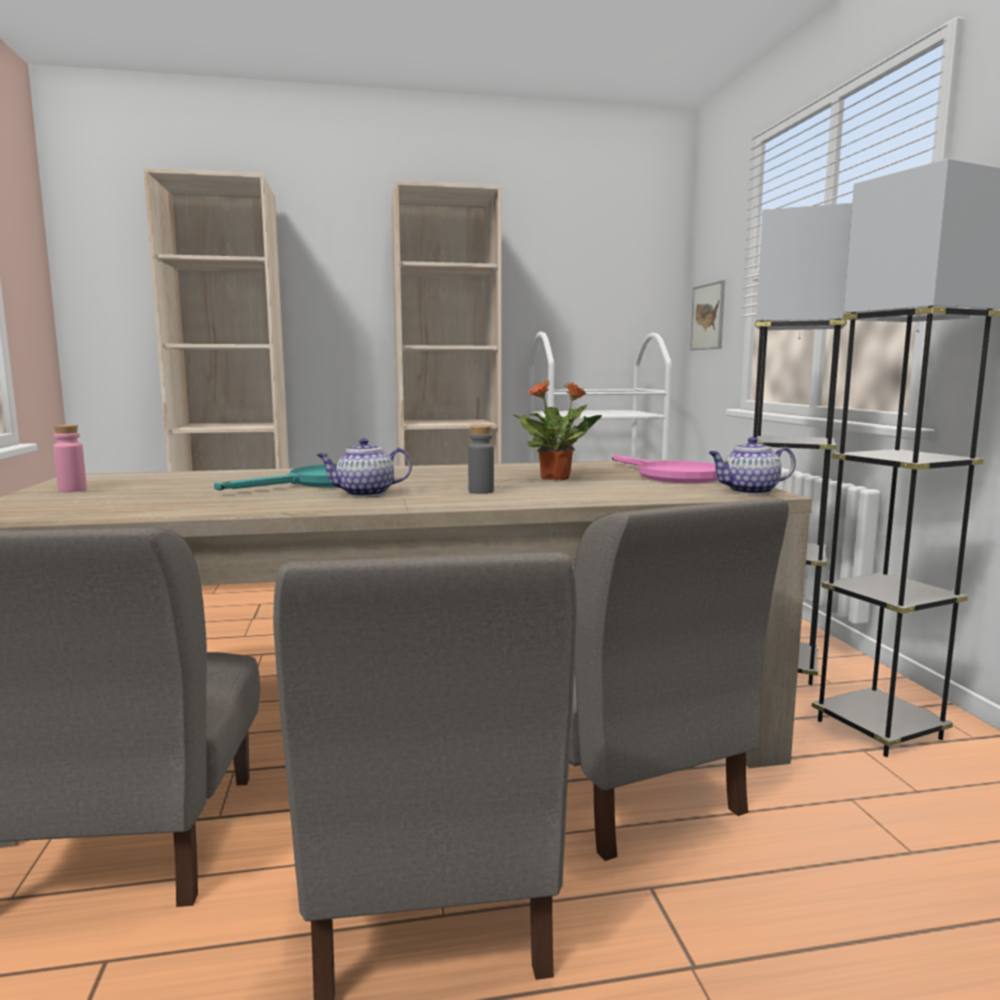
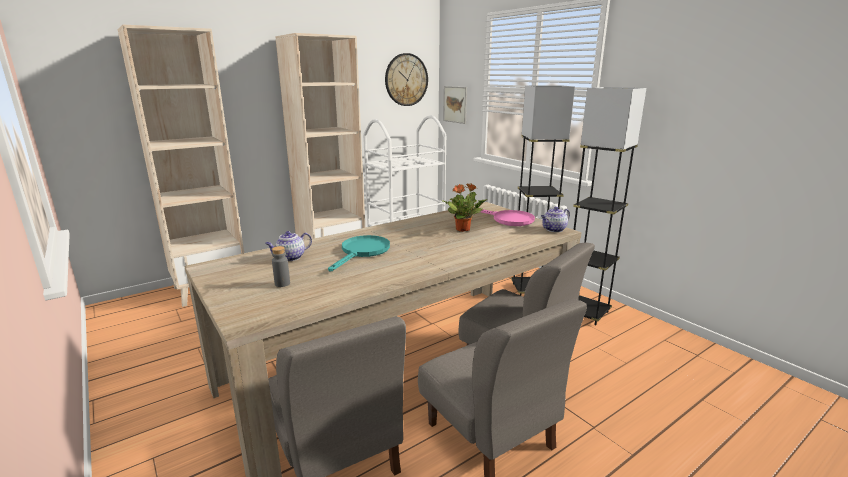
camera: 25 degrees left, 10 degrees up
(72, 490) = (233, 283): pink bottle -> none
(364, 493) = (401, 259): teapot -> teapot (290, 258)
(481, 491) = (450, 248): grey bottle -> grey bottle (282, 284)
(621, 276) = (406, 80): none -> wall clock

